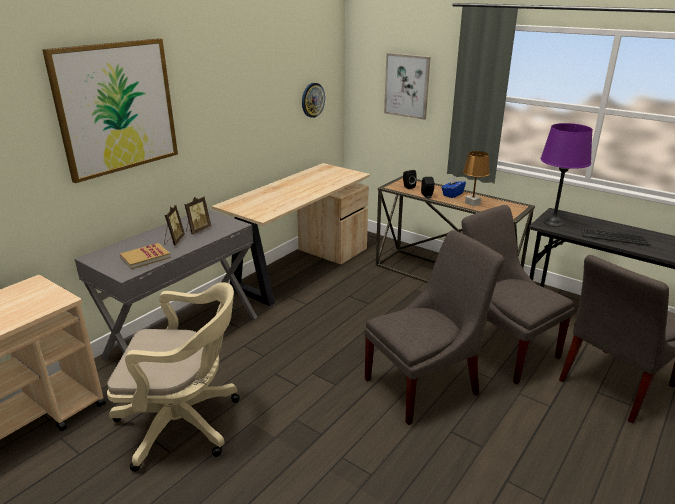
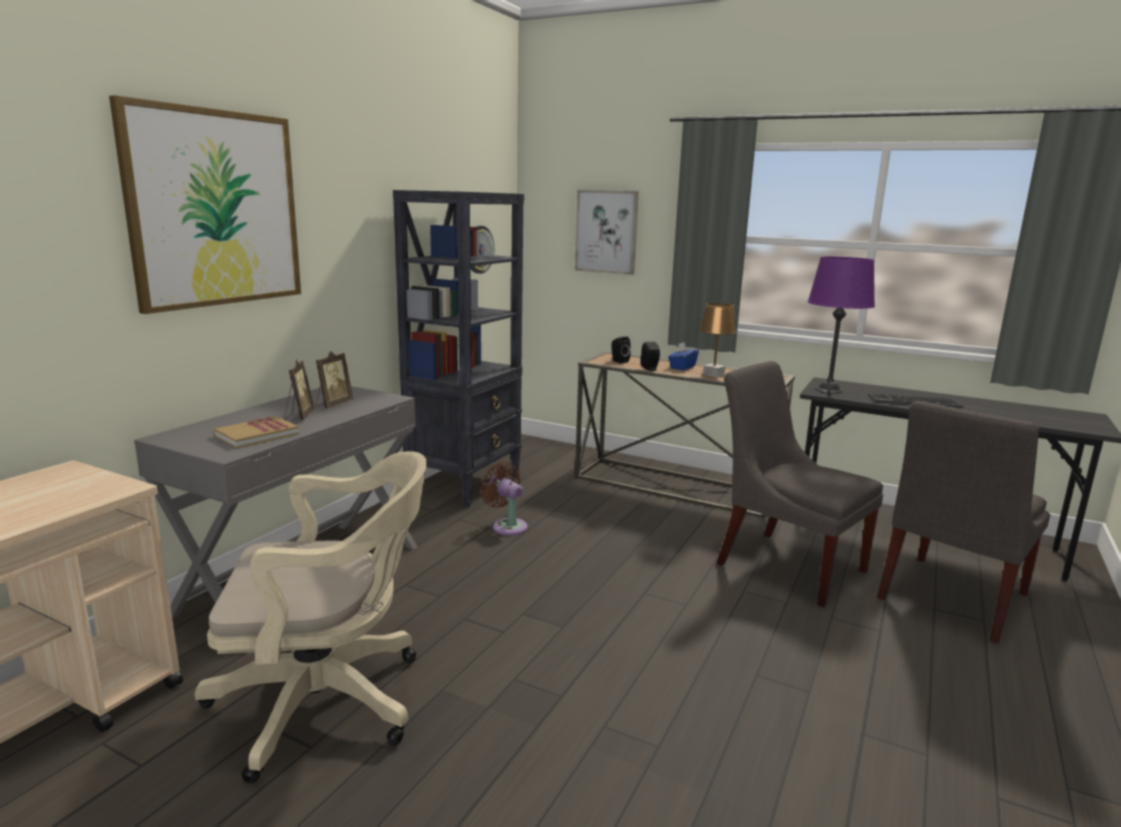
camera: 10 degrees left, 10 degrees down
(299, 267) = (465, 484): beige desk -> black bookcase
(319, 304) = (507, 526): none -> brown fan
(425, 385) = (696, 617): grey chair -> none

